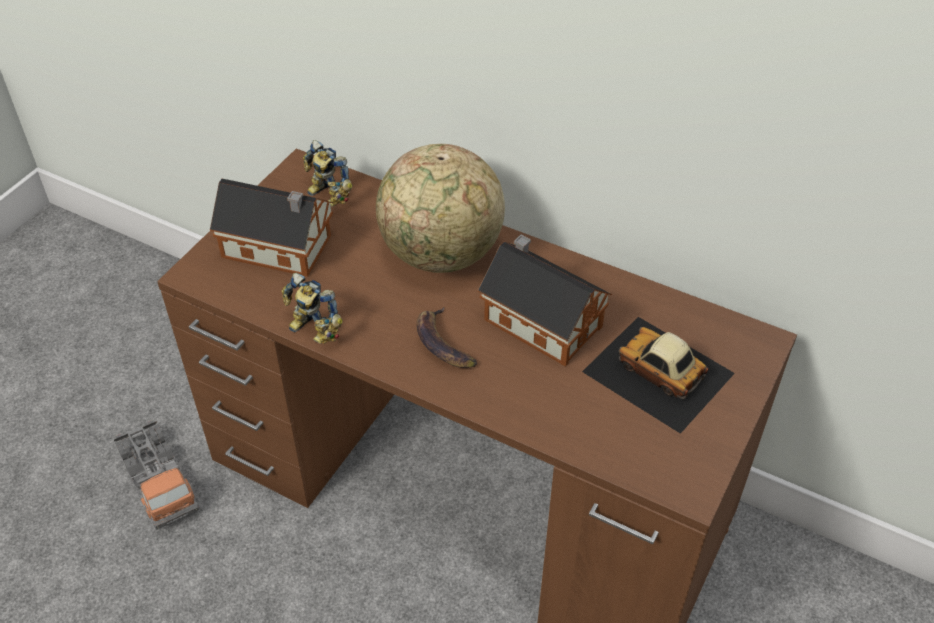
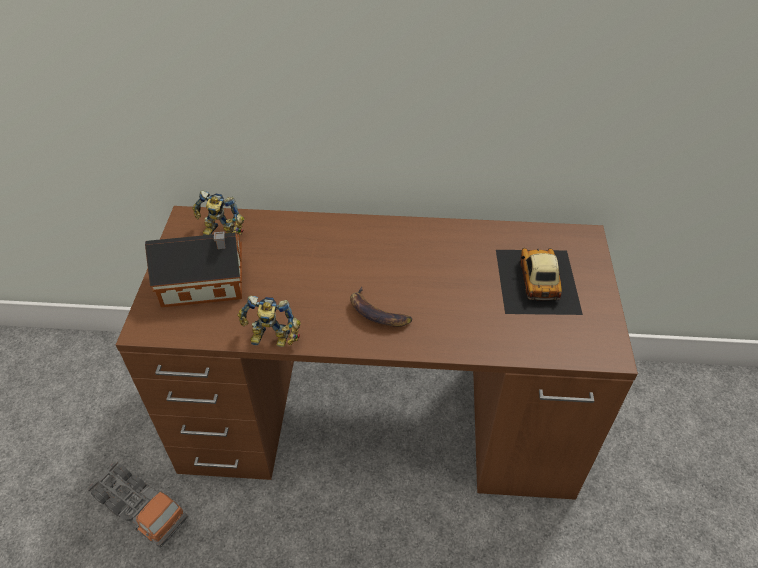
camera: 25 degrees left, 0 degrees up
(441, 255) = (335, 249): globe -> none
(539, 320) = (434, 272): toy house -> none
(658, 373) = (536, 281): toy car -> toy car turned 75 degrees clockwise

